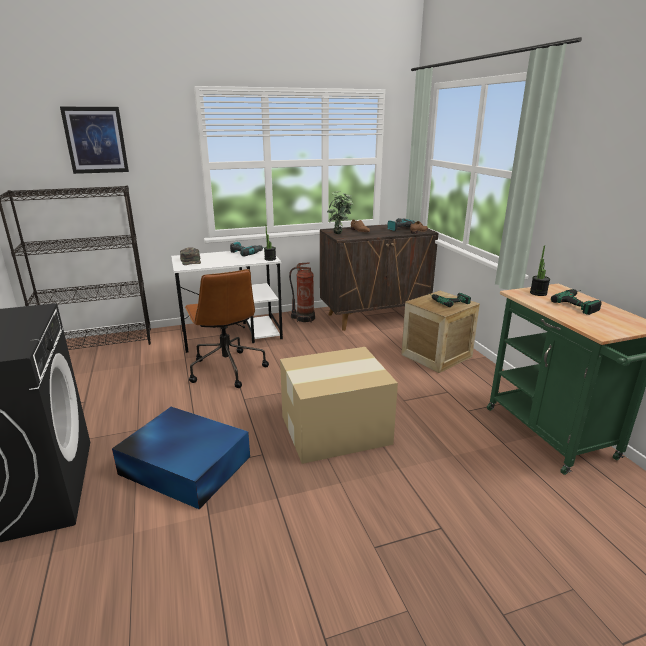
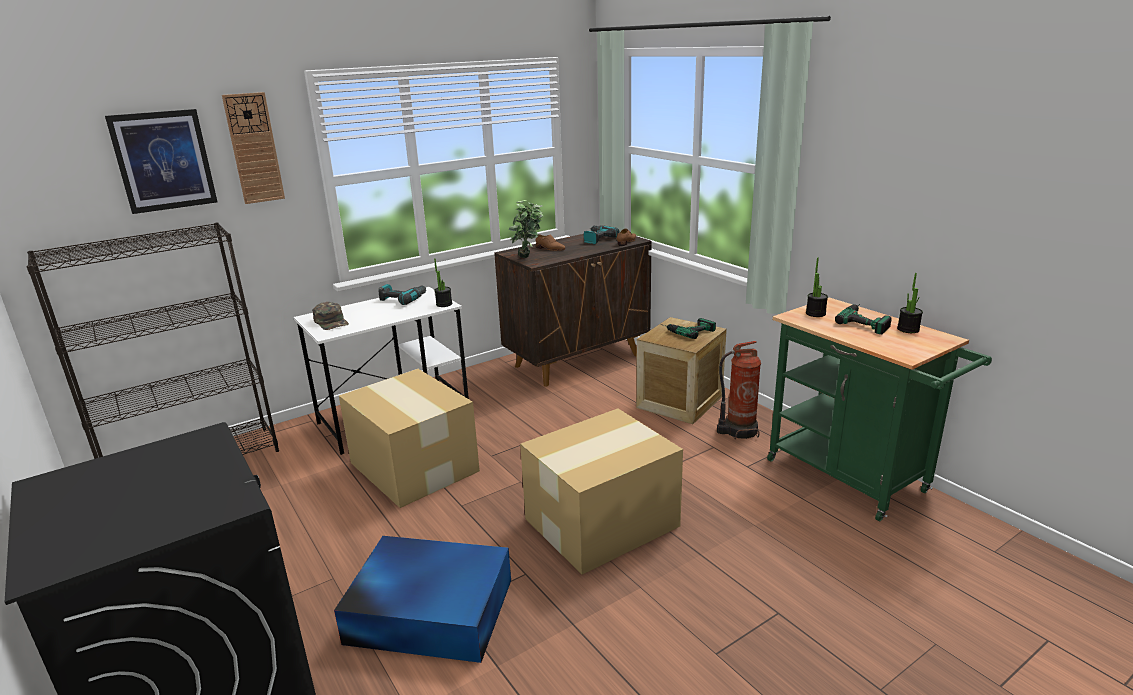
camera: 15 degrees left, 0 degrees up
(155, 137) = (254, 148): none -> wall clock
(226, 369) = (414, 468): brown office chair -> cardboard box
(304, 318) = (485, 377): fire extinguisher -> fire extinguisher (738, 431)
(615, 314) = (908, 329): none -> potted plant

